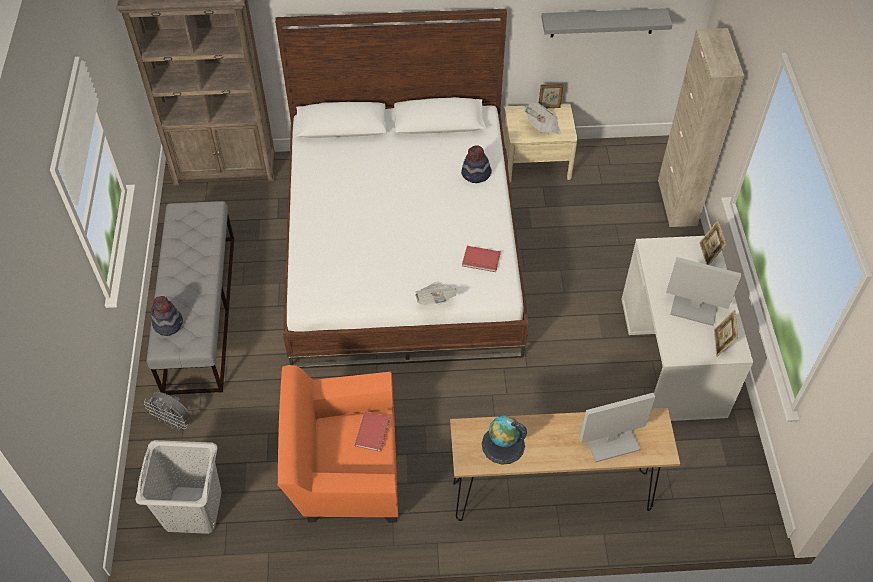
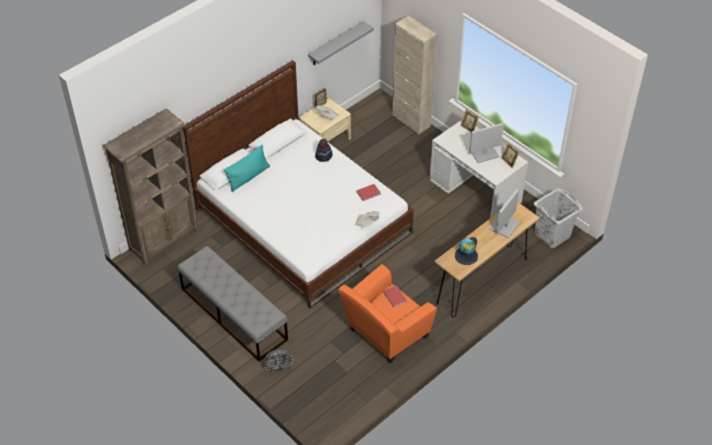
camera: 40 degrees left, 5 degrees down
(168, 323) = (247, 315): hat -> none
(193, 509) = (332, 395): grey laundry basket -> grey laundry basket (552, 235)
(355, 144) = (248, 177): none -> turquoise pillow

